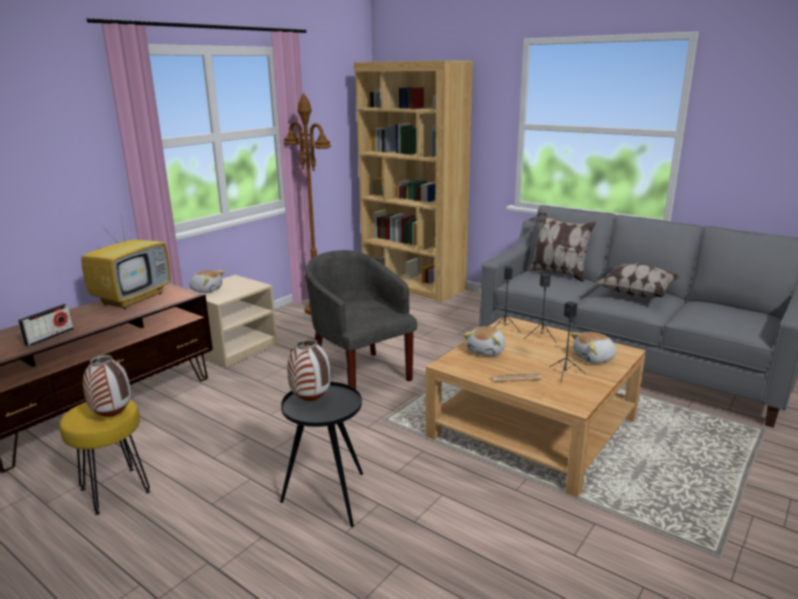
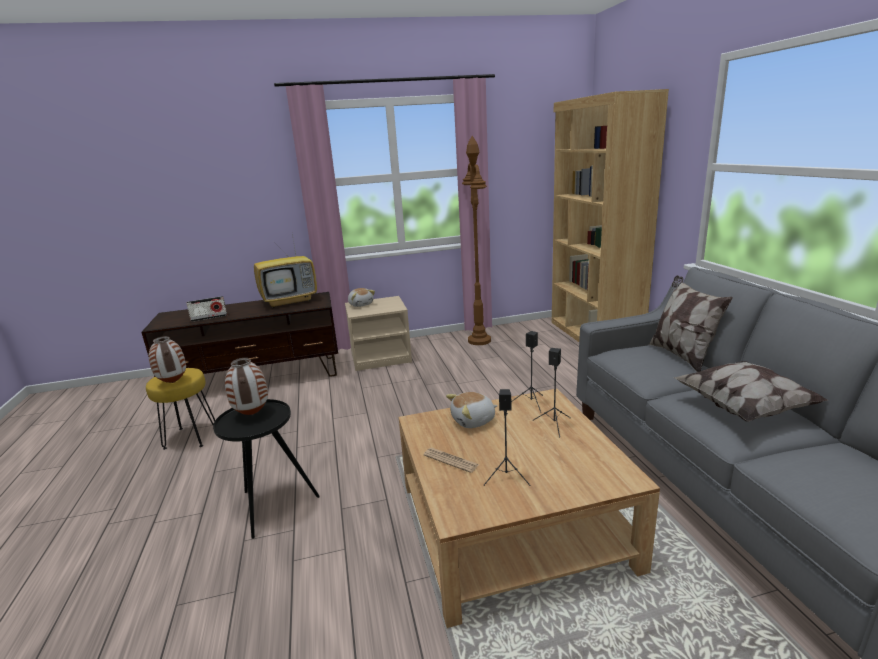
camera: 40 degrees right, 0 degrees up
(359, 374) = (434, 408): grey armchair -> none
(594, 358) = (572, 472): plush toy -> none

